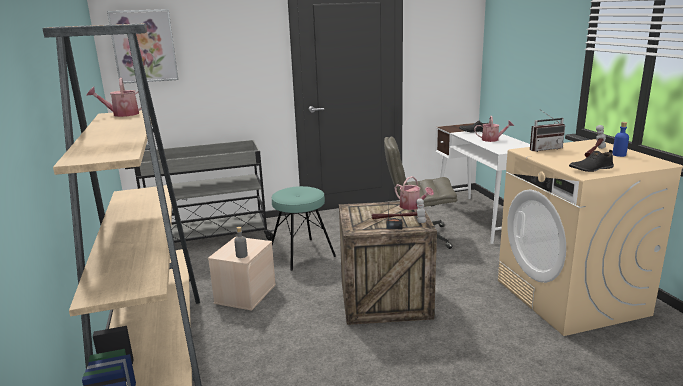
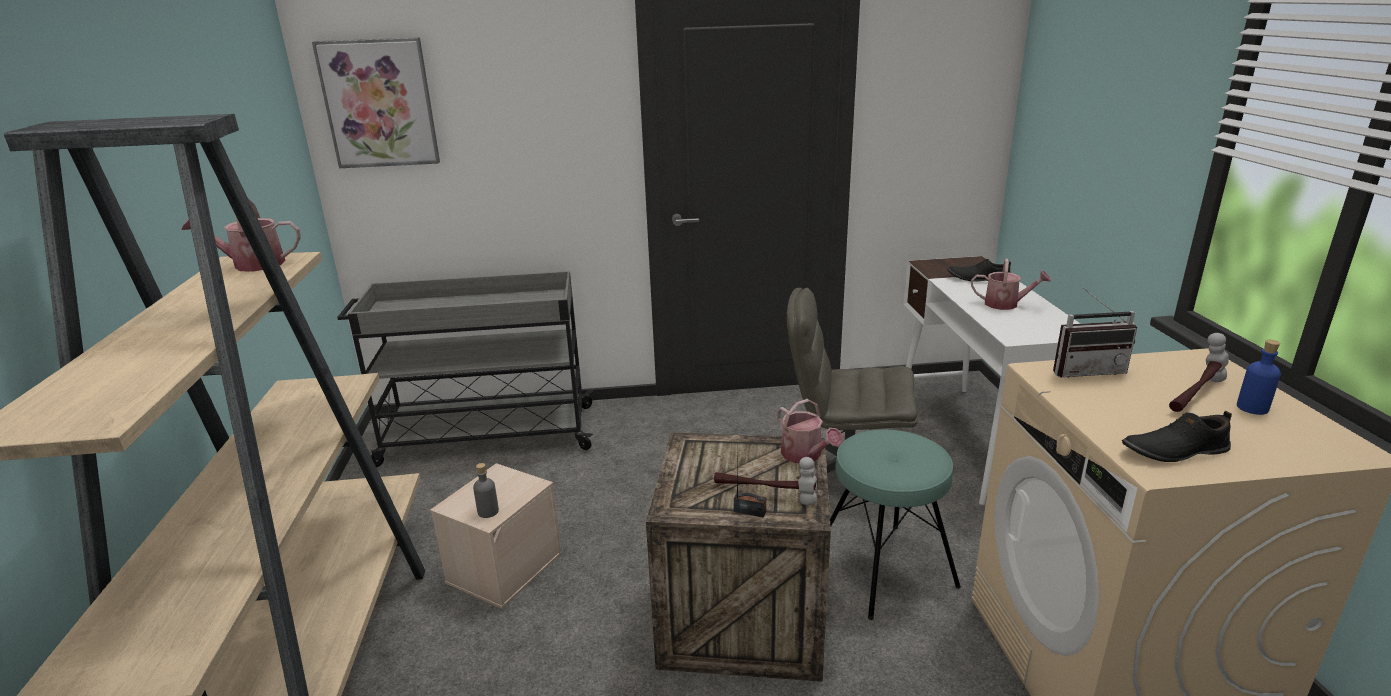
camera: 10 degrees right, 5 degrees up
(301, 254) = (628, 488): turquoise stool -> turquoise stool (884, 570)

